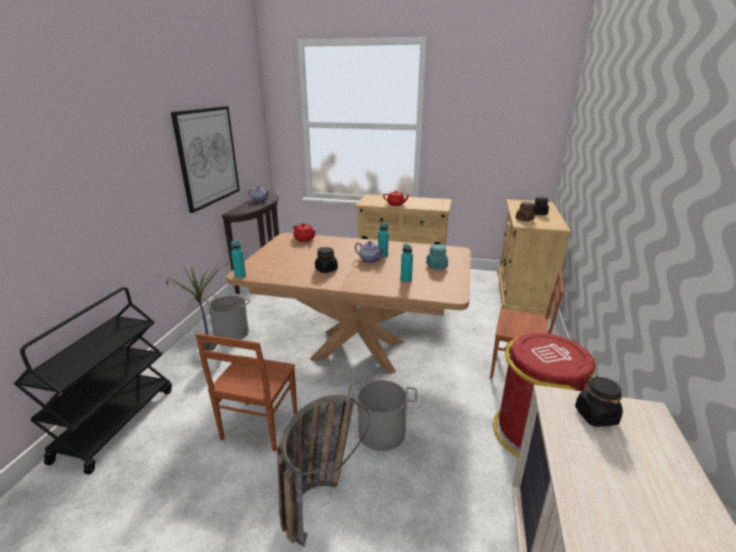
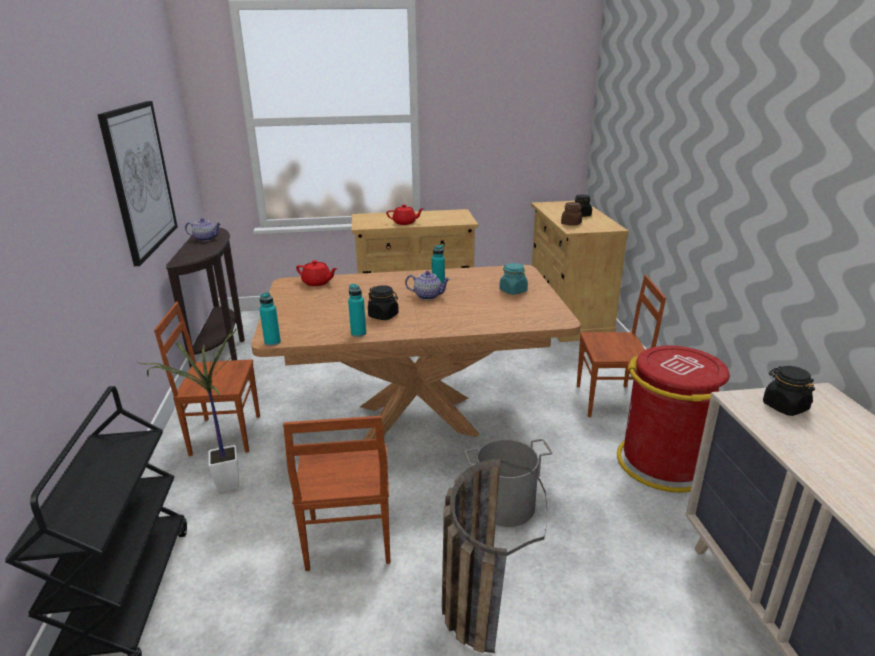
camera: 20 degrees left, 0 degrees up
(231, 332) = (224, 434): grey bucket -> brown chair
(406, 280) = (492, 312): turquoise bottle -> turquoise bottle (358, 333)

